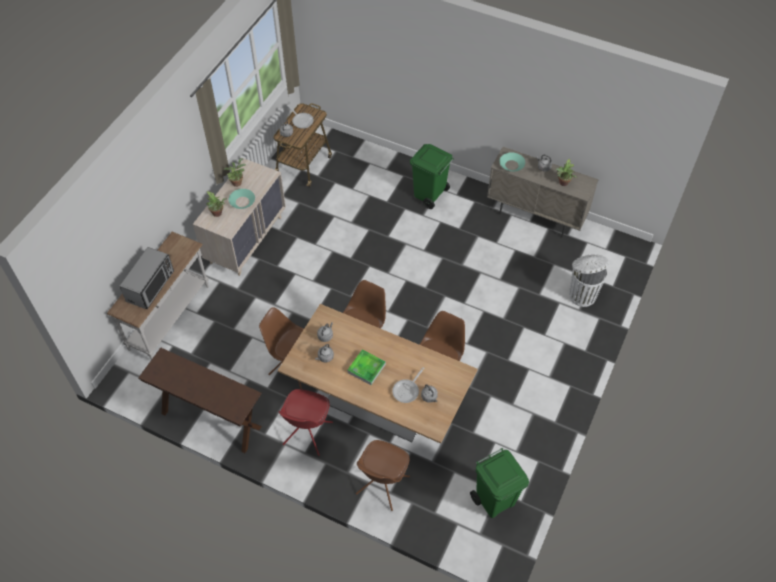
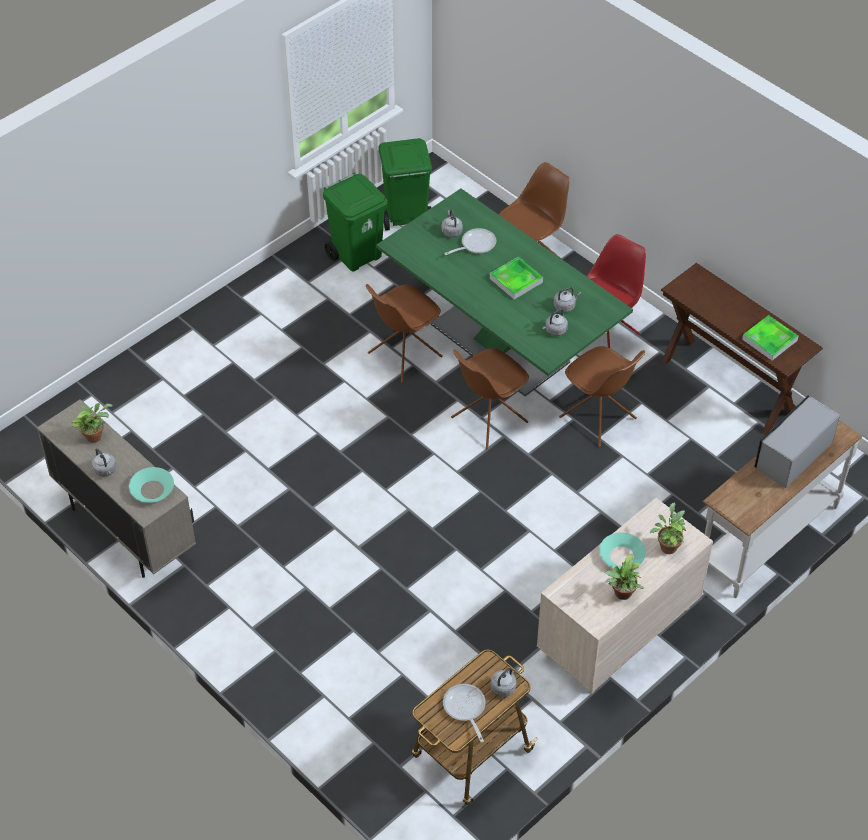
camera: 160 degrees left, 5 degrees down
(176, 371) = (769, 340): none -> tray
(378, 404) = (499, 344): beige dining table -> green dining table
(429, 195) = (275, 620): green trash can -> green trash can (357, 255)
(581, 294) = (144, 396): white trash can -> none

